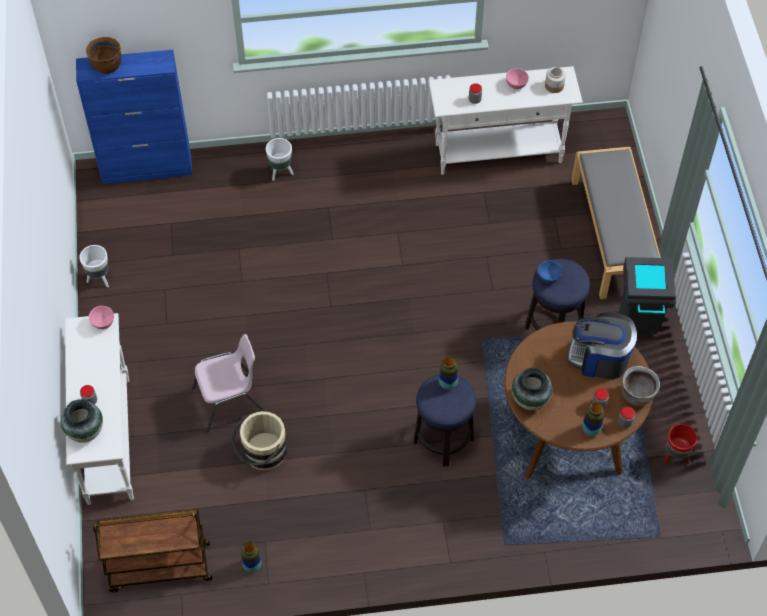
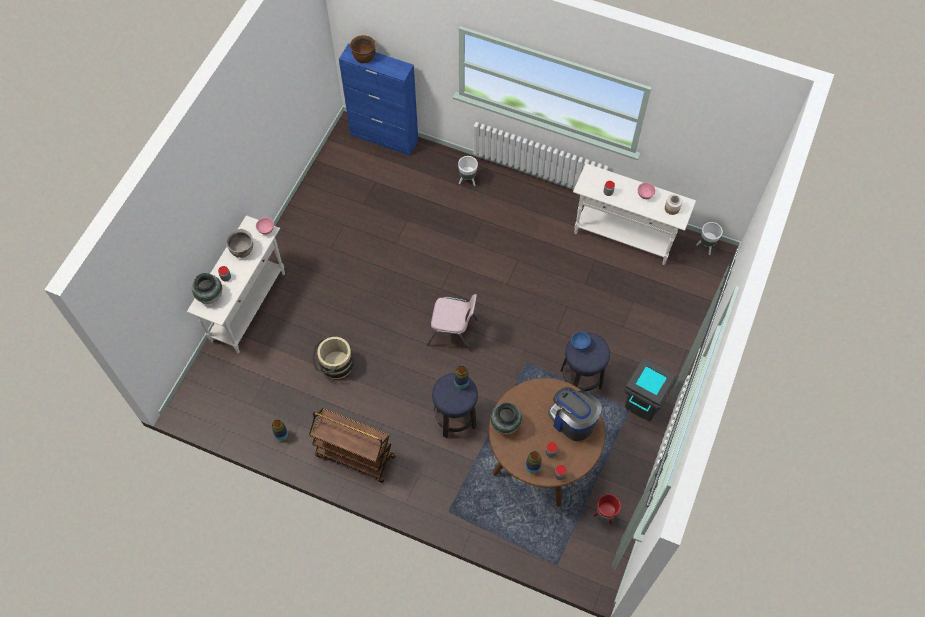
camera: 30 degrees right, 5 degrees up
(100, 279) = (309, 198): white planter -> white planter (706, 246)
(159, 568) = (226, 406): brown cart -> brown cart (354, 456)
(230, 401) = (337, 320): pink chair -> pink chair (453, 332)
(613, 236) = (666, 336): grey bench -> none
(637, 395) = (581, 460): brown cooking pot -> brown cooking pot (242, 250)

